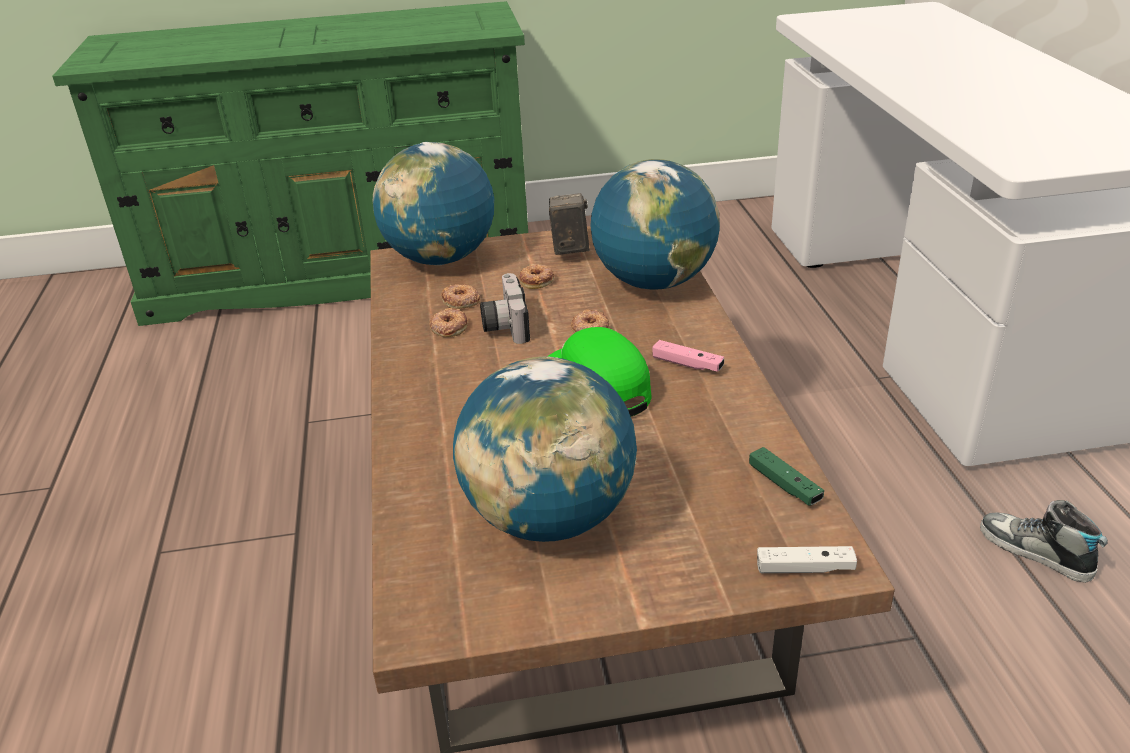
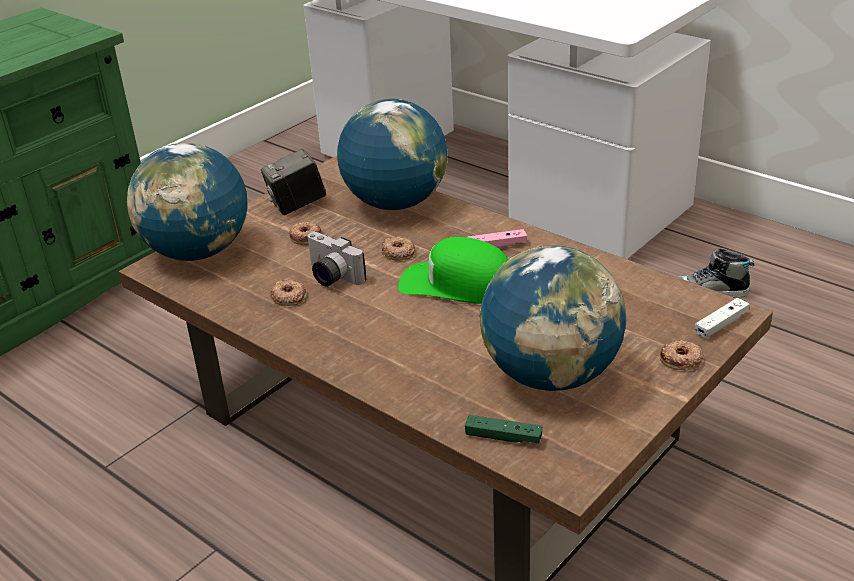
camera: 40 degrees left, 0 degrees up
(460, 301) = (267, 275): donut -> donut (681, 359)
(569, 250) = (297, 205): camera -> camera turned 75 degrees counterclockwise
(784, 485) = (651, 288): green game controller -> green game controller (503, 437)

